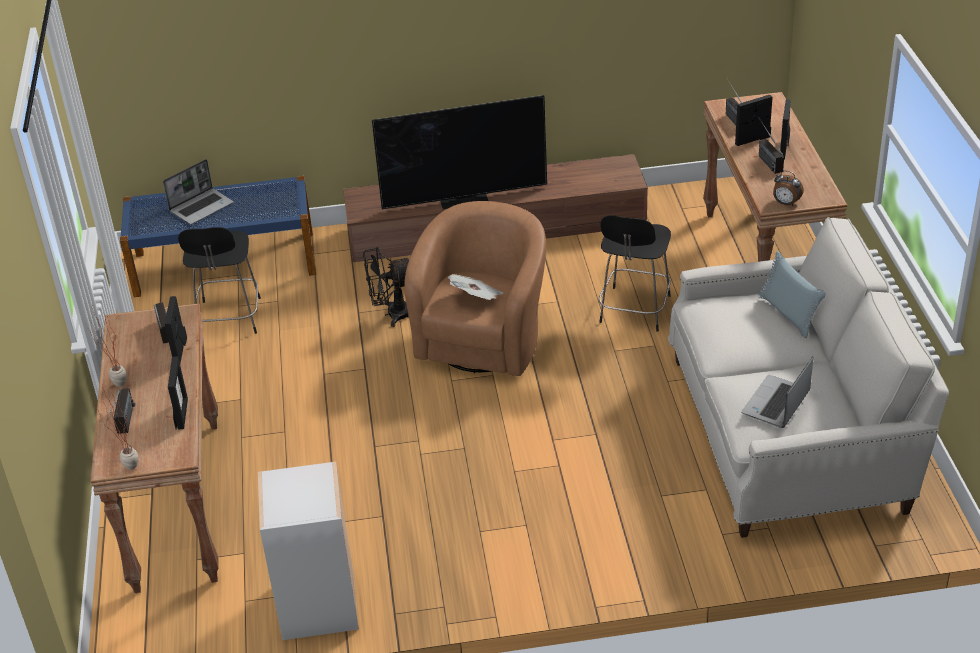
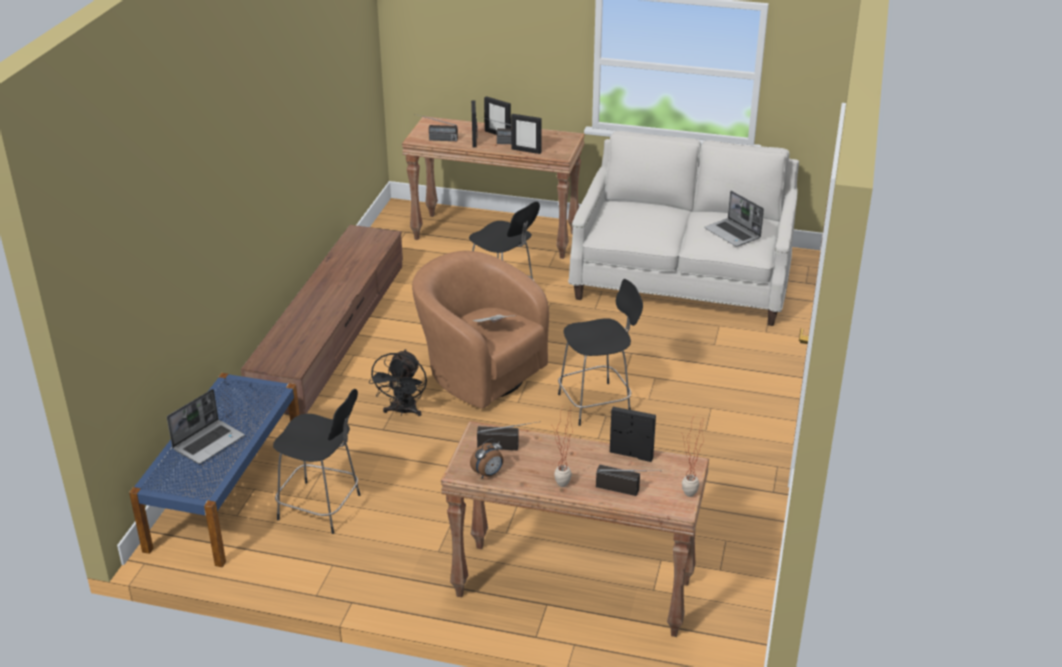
camera: 70 degrees left, 5 degrees down
(180, 351) = (537, 442): picture frame -> picture frame (526, 150)
(202, 207) = (209, 442): laptop -> laptop turned 60 degrees clockwise
(317, 605) = (744, 530): bookcase -> none
(464, 198) = (327, 311): television -> none
(482, 435) = (597, 403): none -> black stool
(785, 203) = (564, 150): alarm clock -> alarm clock (488, 474)
(789, 314) = (639, 206): blue pillow -> none

